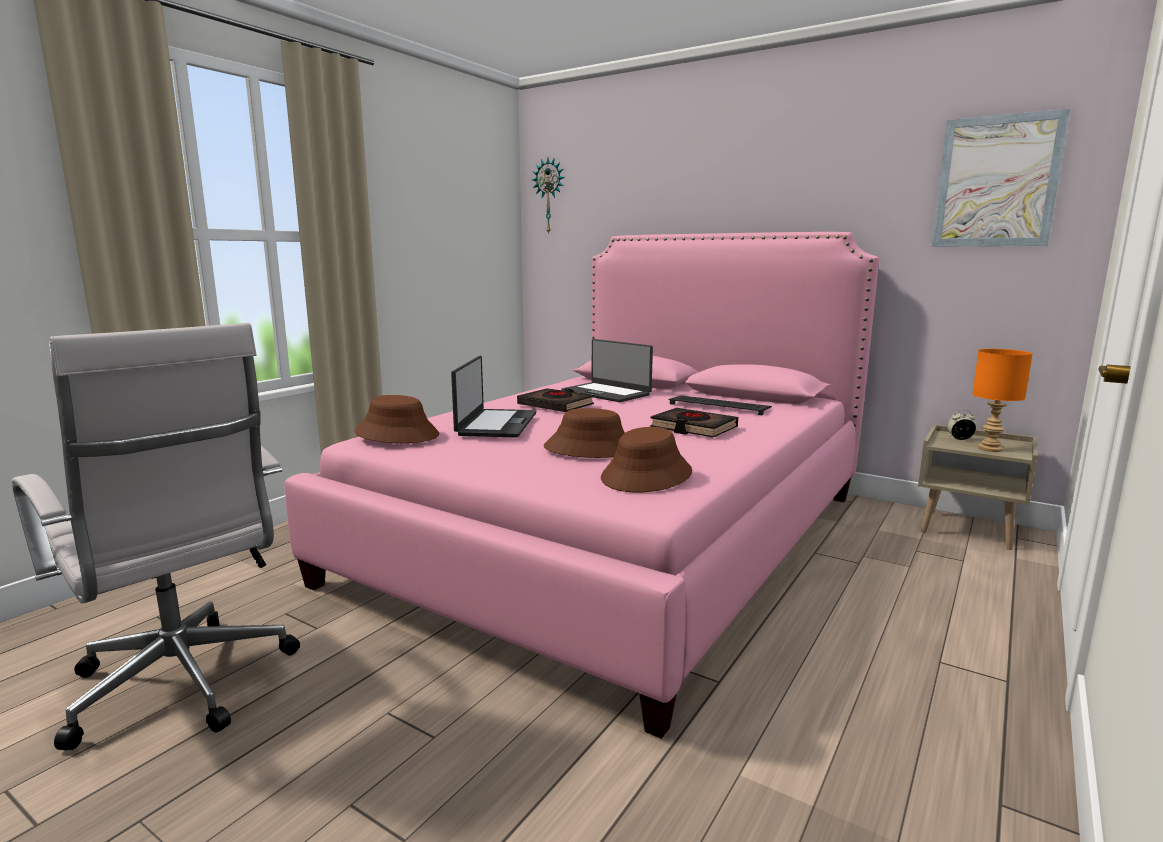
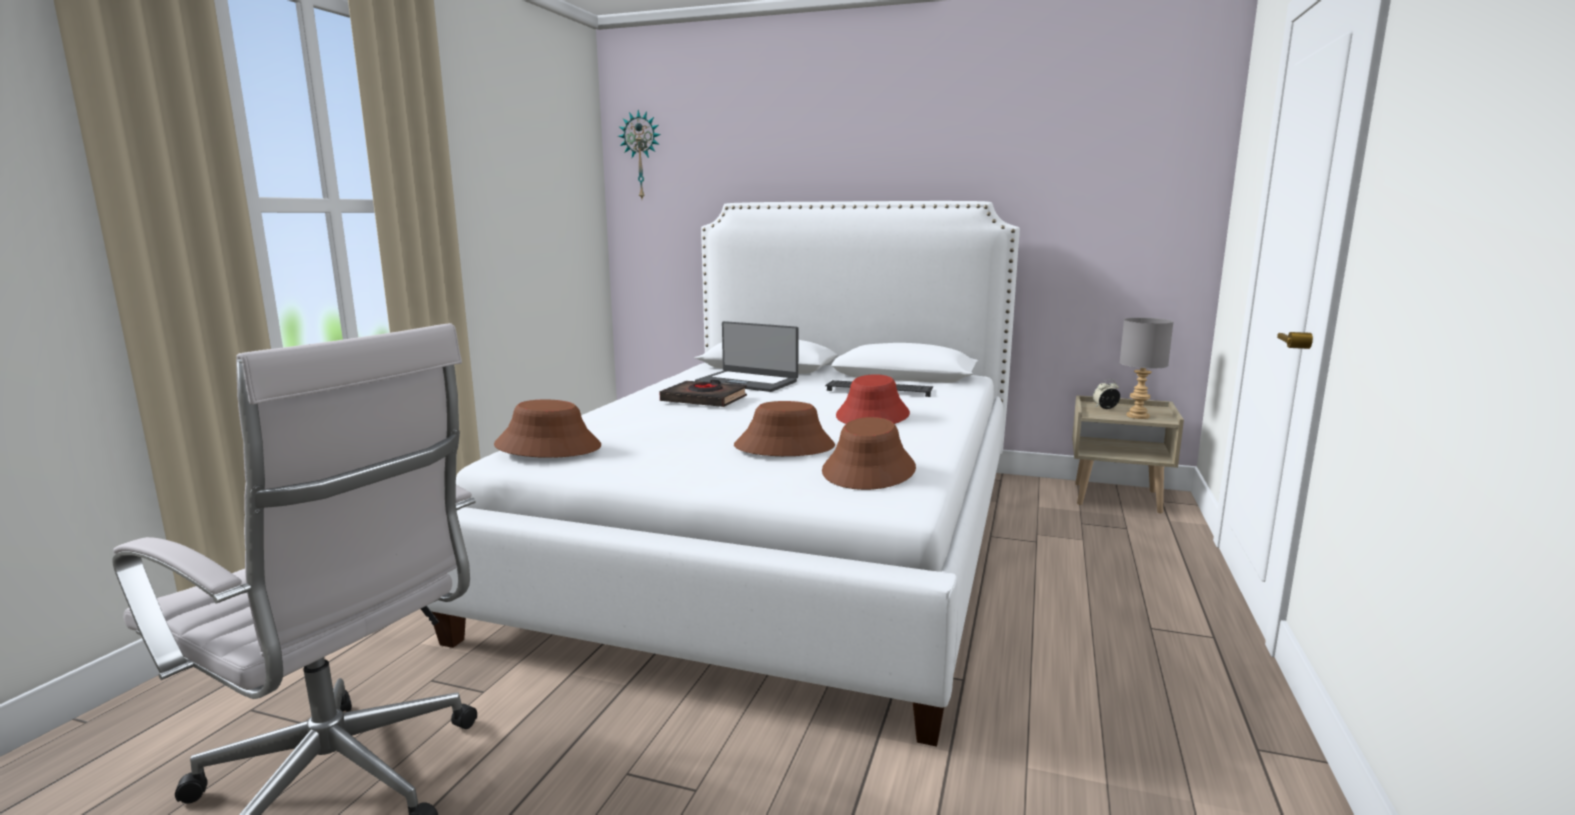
camera: 15 degrees left, 0 degrees up
(496, 424) = (657, 426): laptop -> none
(617, 535) = (783, 540): pink bed -> white bed
(693, 428) = (873, 415): black book -> red hat
(989, 448) = (1136, 416): orange table lamp -> grey table lamp
(996, 182) = (1126, 153): picture -> none

